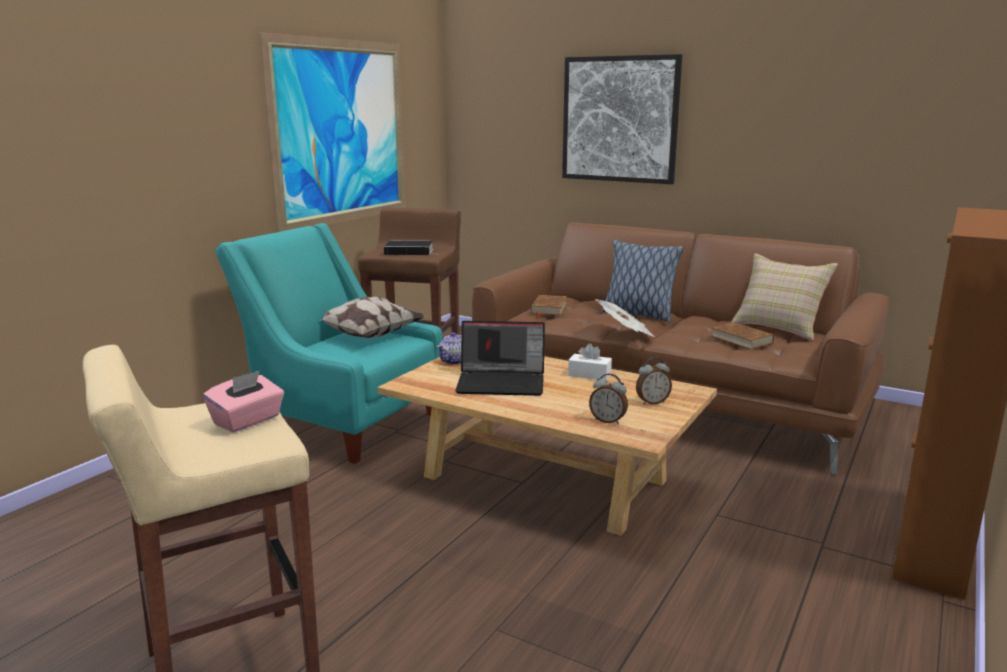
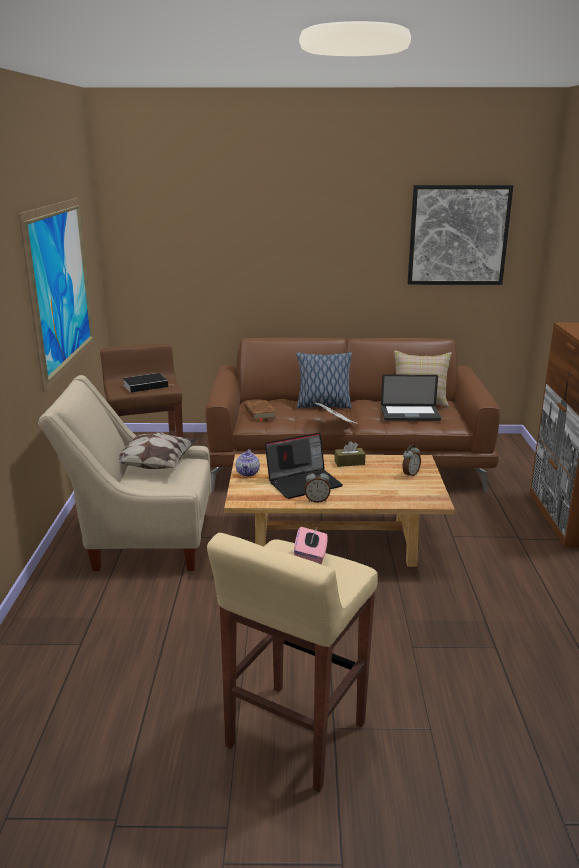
camera: 30 degrees left, 5 degrees up
(343, 422) = (141, 541): turquoise armchair -> beige armchair
(589, 375) = (349, 462): white tissue box -> brown tissue box
(608, 421) = (402, 494): alarm clock -> alarm clock (317, 500)
(619, 119) = (269, 253): picture -> picture (458, 235)
(741, 339) = (410, 414): brown book -> laptop

